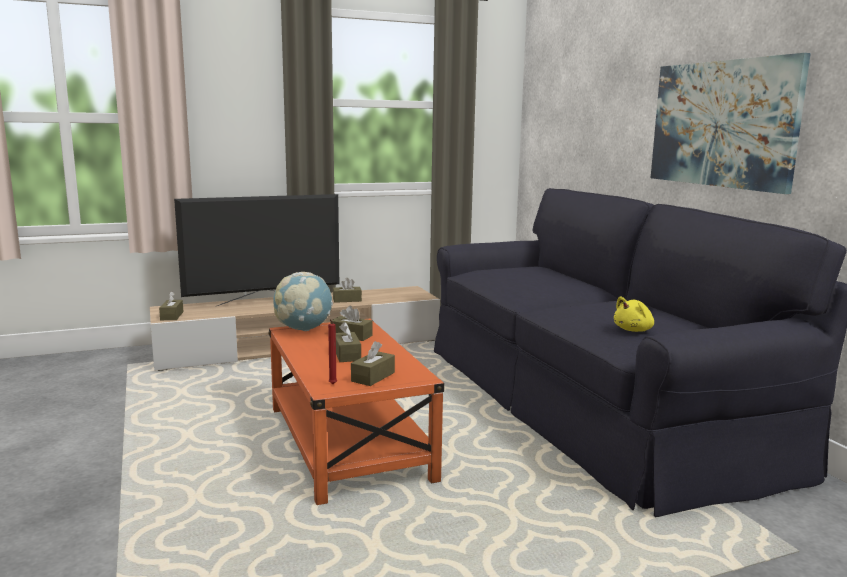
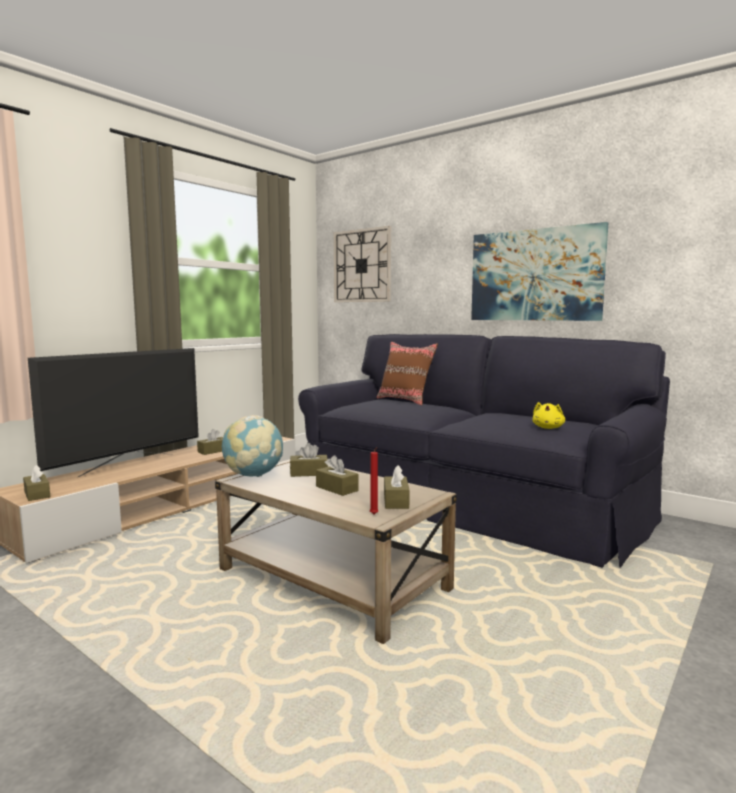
camera: 30 degrees left, 5 degrees down
(348, 443) = (332, 579): orange coffee table -> beige coffee table
(557, 272) = (405, 400): none -> brown pillow
(559, 101) = (362, 266): none -> wall clock

